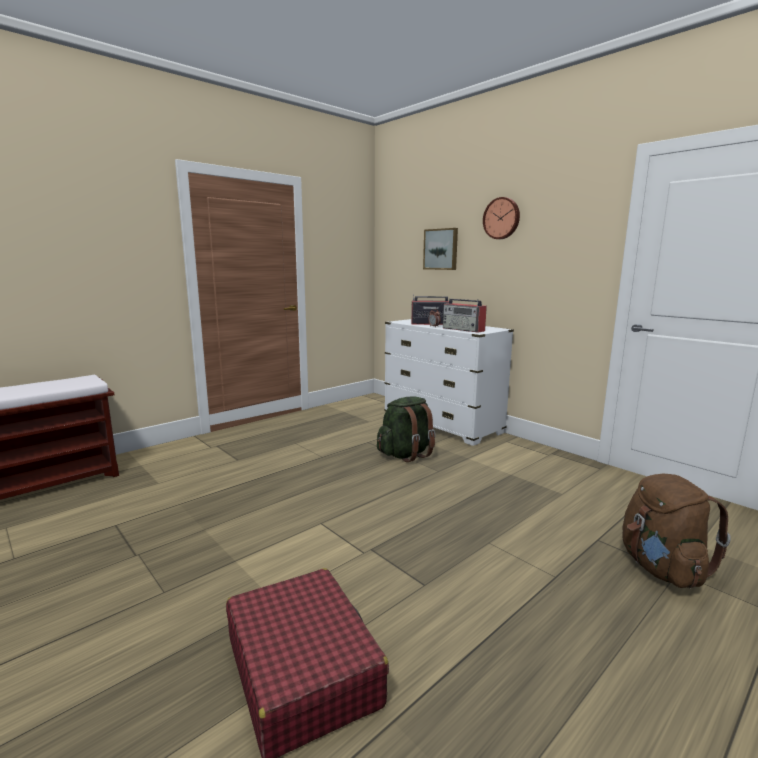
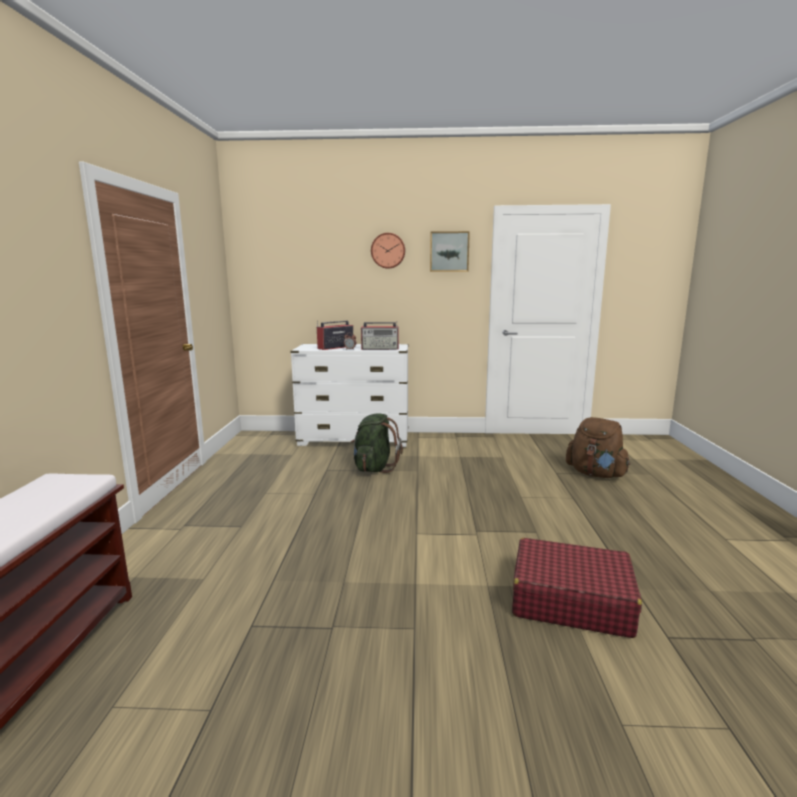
camera: 45 degrees left, 0 degrees up
(441, 249) = (323, 276): picture -> picture (449, 251)

